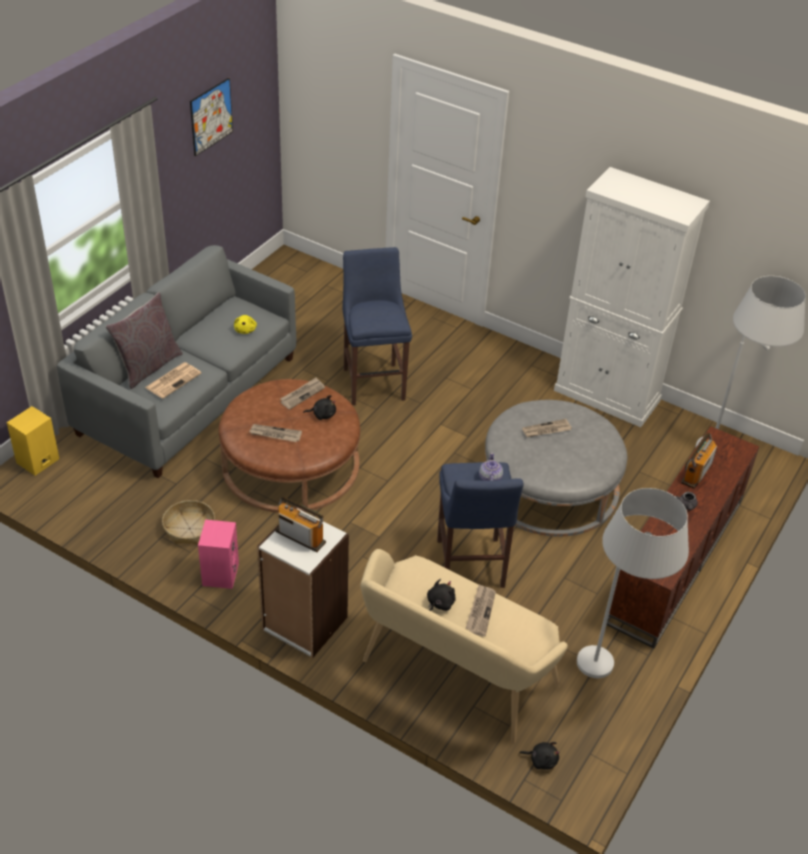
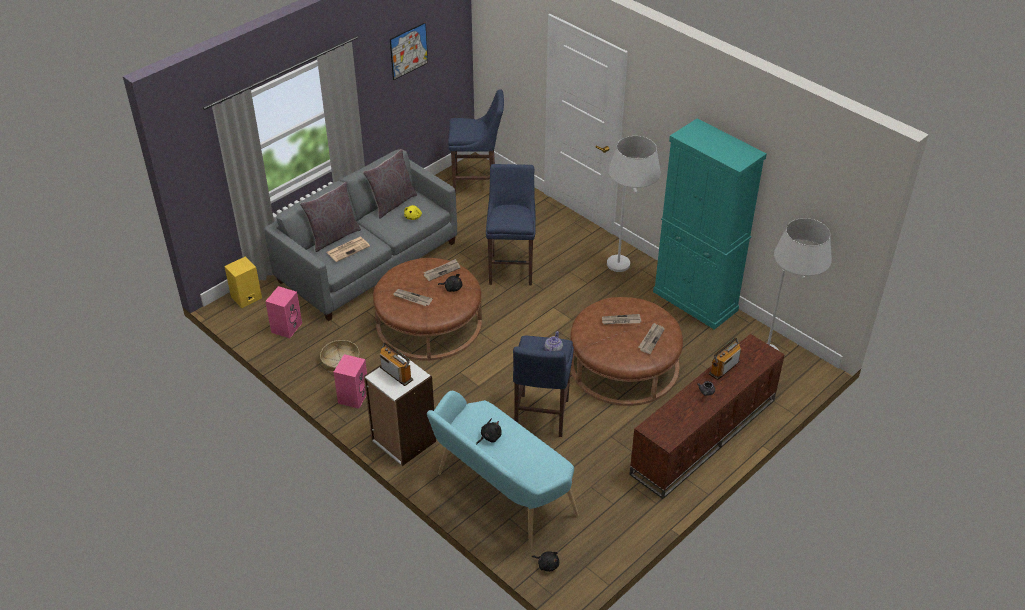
camera: 15 degrees right, 0 degrees up
(103, 493) = (286, 327): none -> pink speaker
(212, 315) = (392, 203): none -> grey pillow
(299, 284) = (477, 184): none -> blue stool
(452, 678) = (500, 496): beige bench -> turquoise bench
(480, 611) = (518, 447): newspaper -> newspaper (651, 339)
(550, 485) = (624, 365): grey ottoman -> brown ottoman
(607, 396) = (695, 301): white cabinet -> turquoise cabinet
(611, 676) = (621, 513): white floor lamp -> white floor lamp (625, 271)

